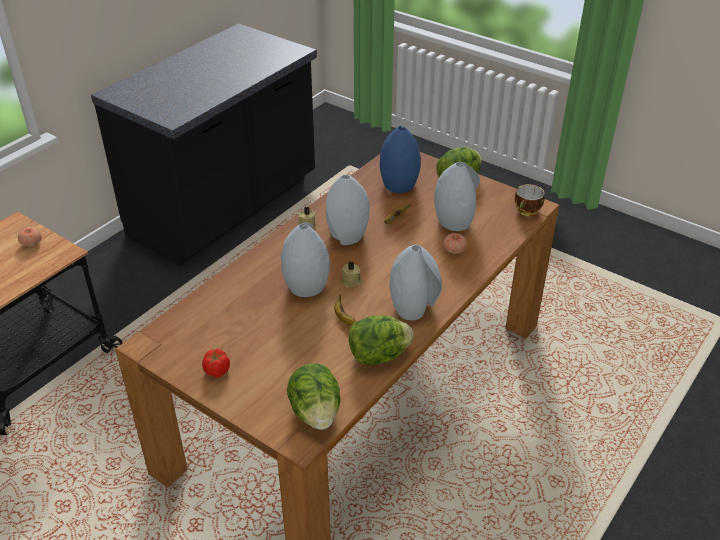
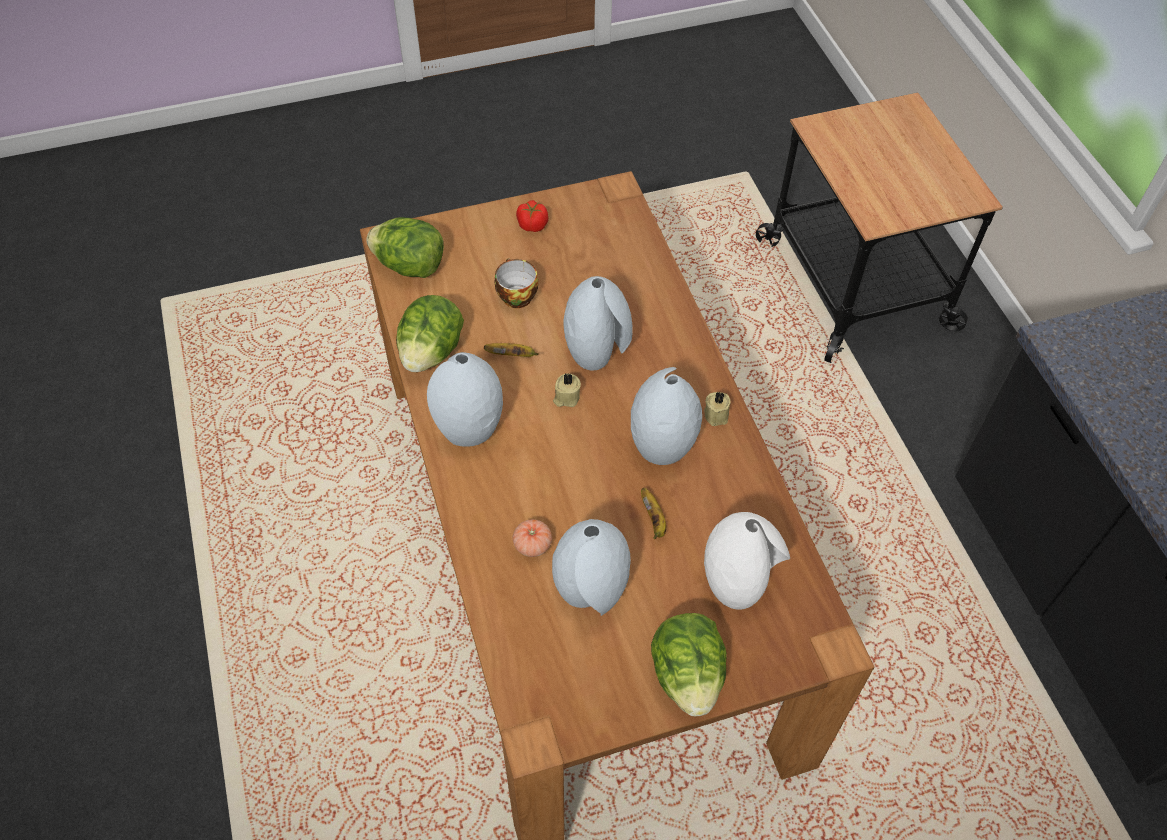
camera: 125 degrees right, 15 degrees up
(31, 243) = (917, 199): tomato -> none
(398, 185) = (737, 582): blue vase -> white vase
(527, 211) = (534, 710): cup -> cup (515, 296)

